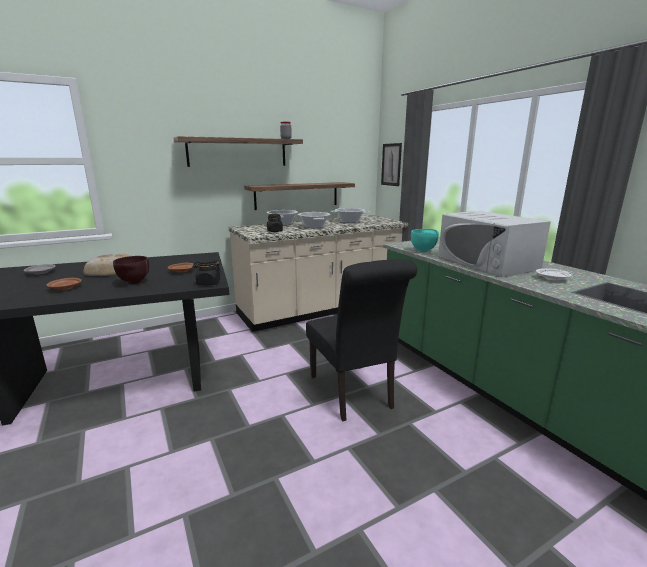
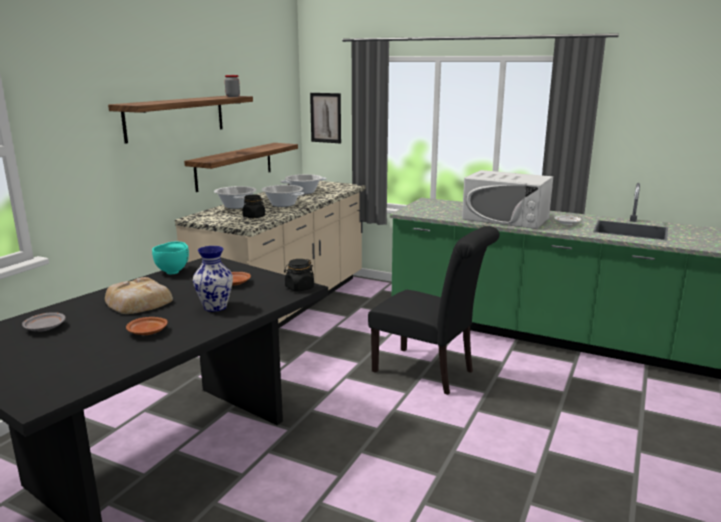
camera: 35 degrees left, 0 degrees up
(133, 283) = (216, 307): brown bowl -> vase
(423, 251) = (439, 215): turquoise bowl -> turquoise bowl (173, 271)

